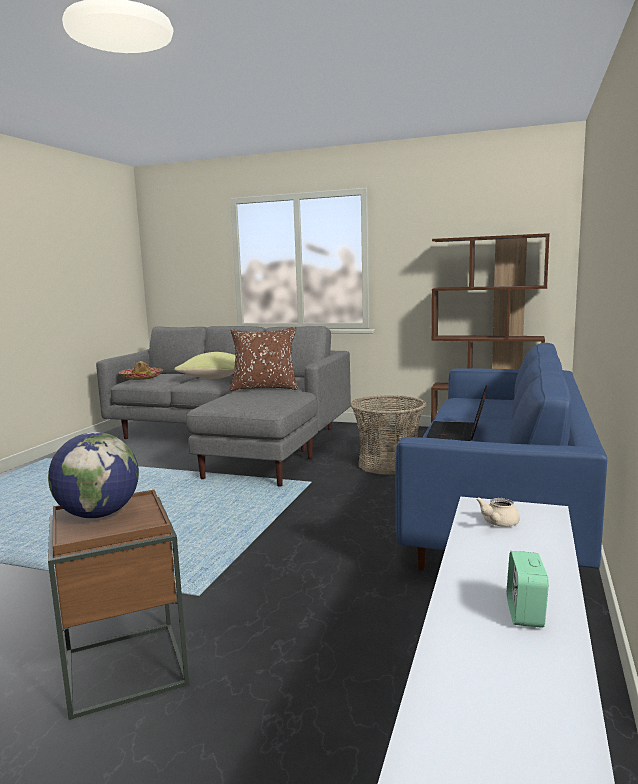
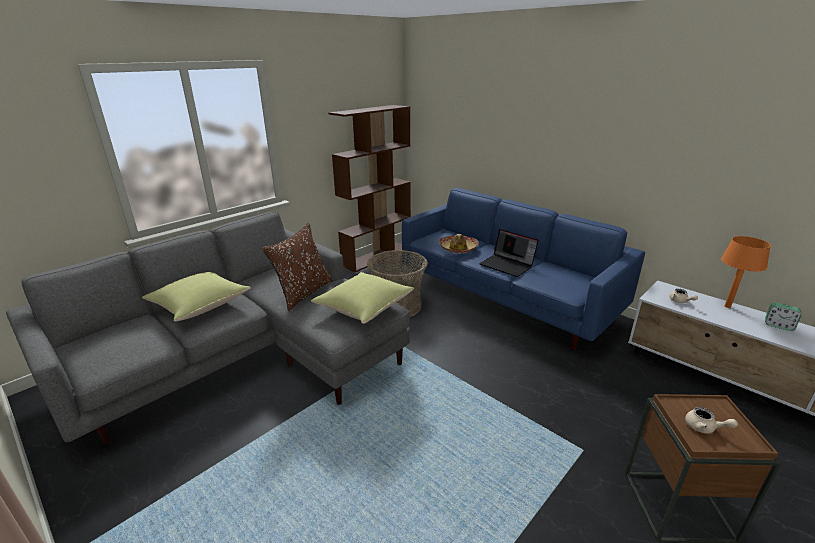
camera: 65 degrees left, 15 degrees up
(99, 514) = (704, 428): globe -> beige teapot
(142, 378) = (103, 355): hat -> hat (458, 248)
(257, 403) = (364, 308): none -> yellow pillow
(546, 563) = (727, 306): none -> orange table lamp

